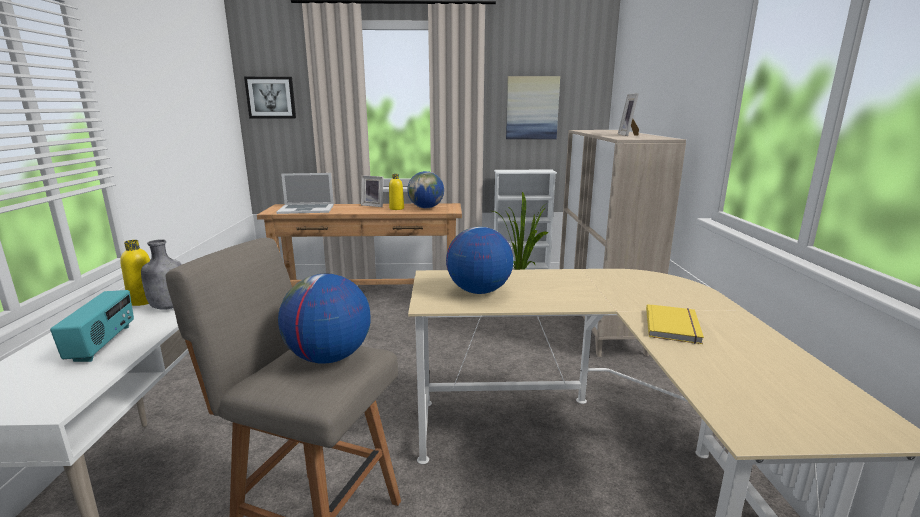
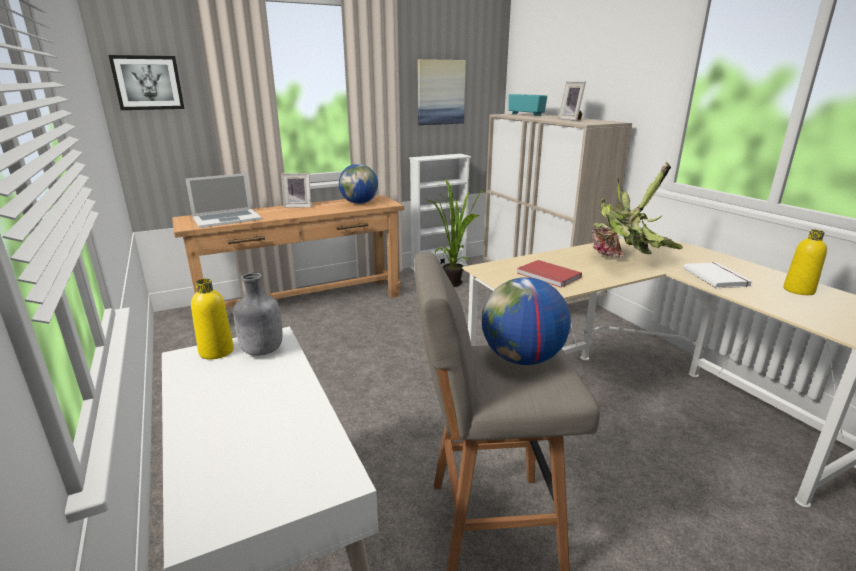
camera: 25 degrees left, 5 degrees up
(103, 344) = (262, 405): radio -> radio (526, 114)
(396, 208) = (330, 207): yellow bottle -> yellow bottle (798, 290)
(478, 291) = (547, 276): globe -> red book
(591, 290) = (624, 260): none -> potted plant
(674, 326) = (717, 277): yellow book -> white book

